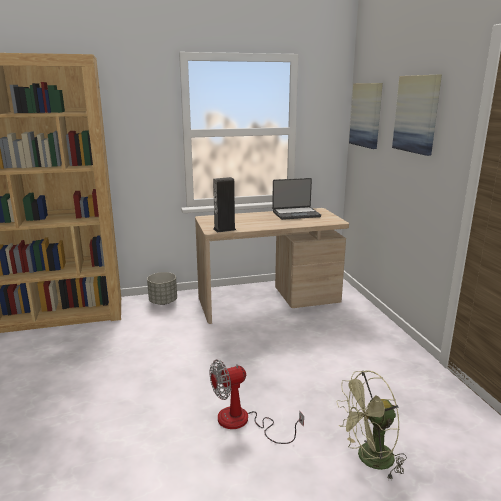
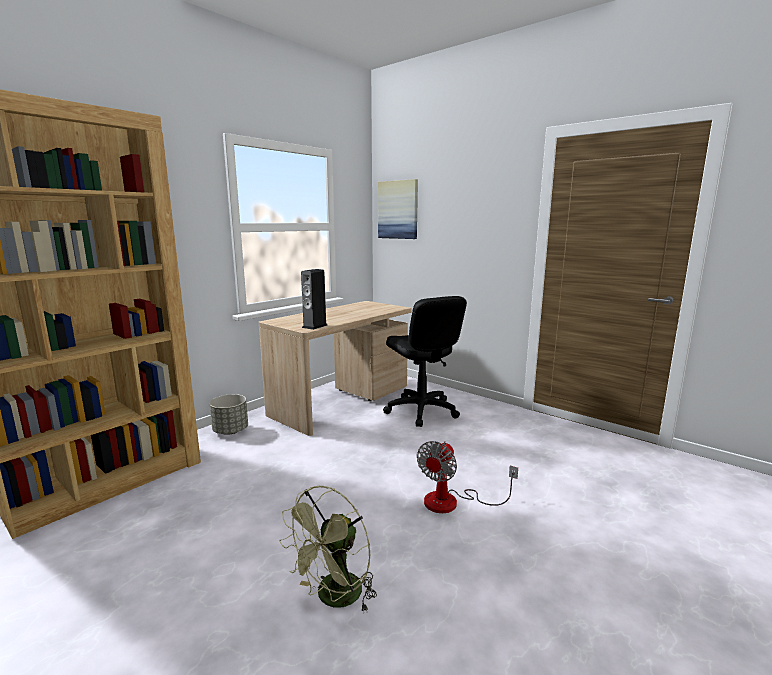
camera: 35 degrees left, 5 degrees down
(296, 214) = (354, 307): laptop -> none
(326, 331) = (421, 410): none -> black office chair
(369, 460) = (569, 487): green fan -> green fan (334, 598)
(417, 114) = (467, 203): picture -> none

